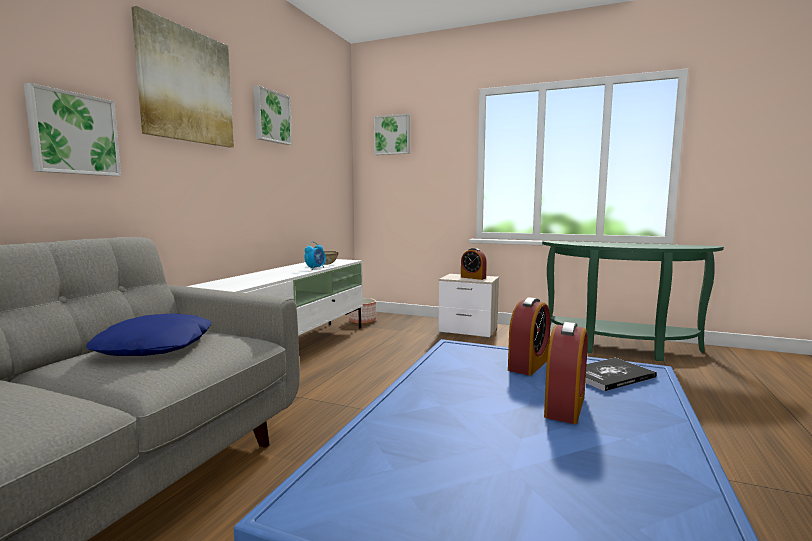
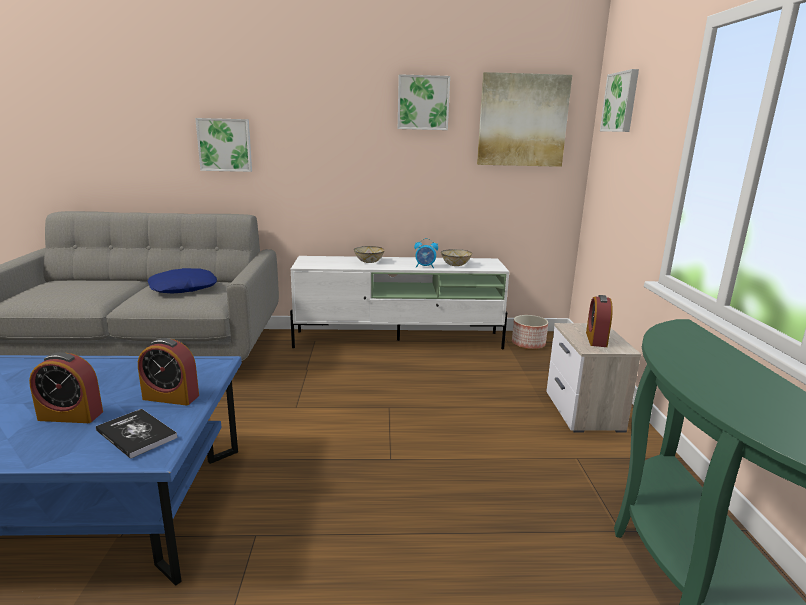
camera: 65 degrees right, 10 degrees up
(186, 86) = (316, 93): picture -> picture (522, 120)
(266, 275) = (369, 262): none -> bowl

